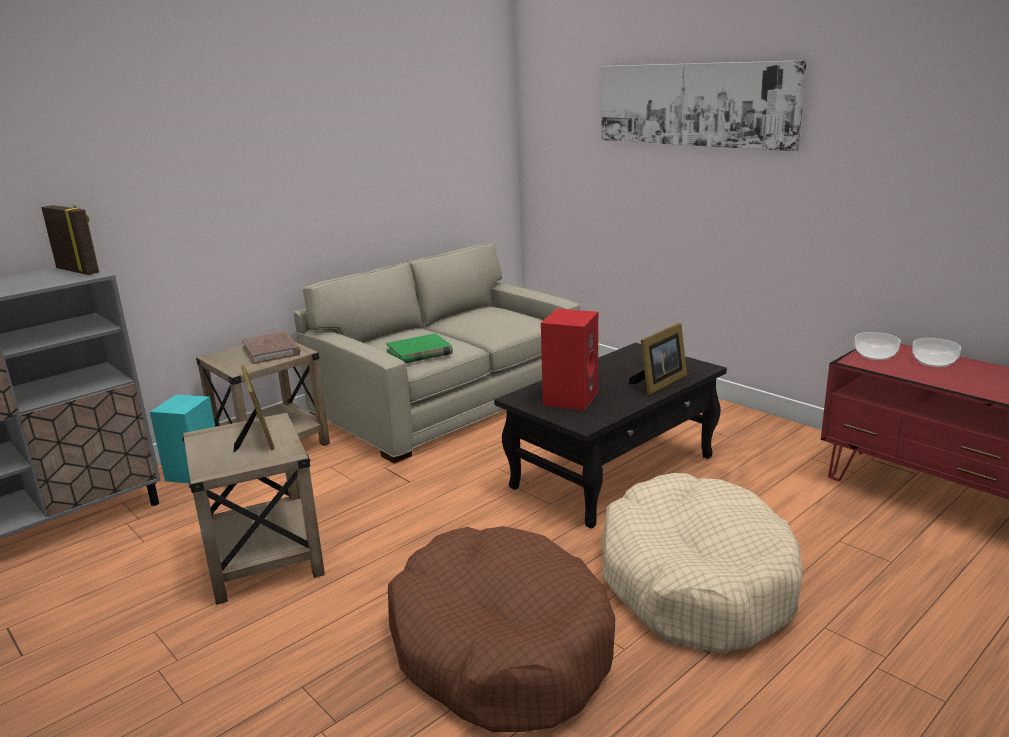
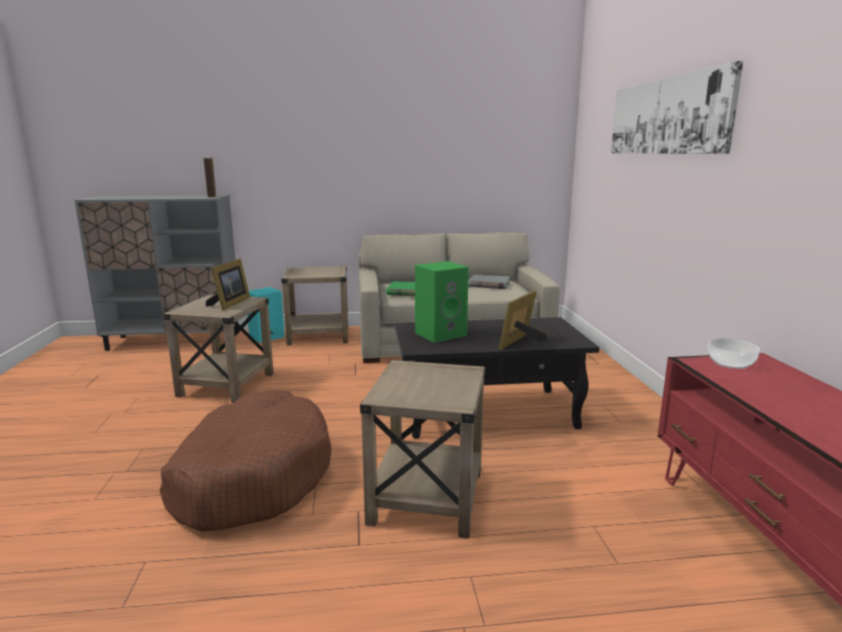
camera: 35 degrees right, 5 degrees down
(271, 351) = (324, 271): brown book -> none
(487, 318) = (489, 284): none -> grey book
(570, 397) = (441, 333): red speaker -> green speaker
(659, 383) = (521, 342): picture frame -> picture frame turned 135 degrees clockwise
(695, 581) = (426, 499): beige dog bed -> beige side table
(934, 362) = (788, 383): bowl -> none

